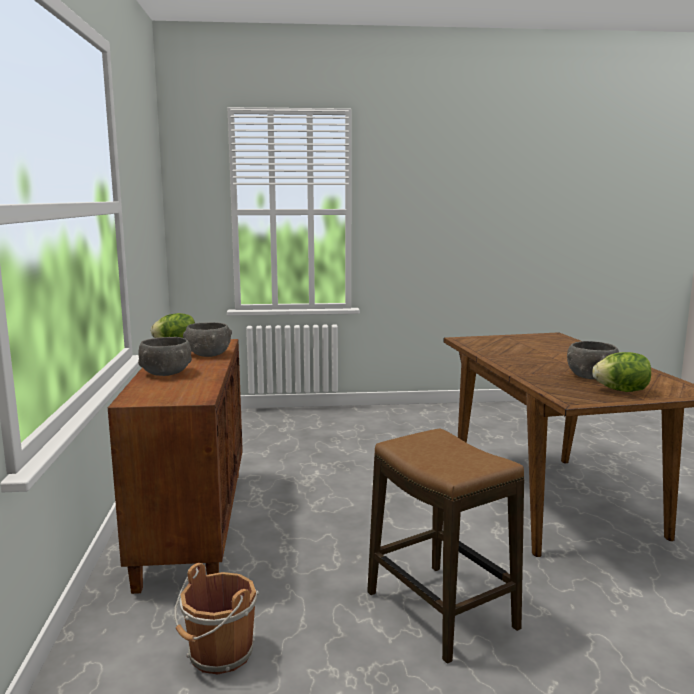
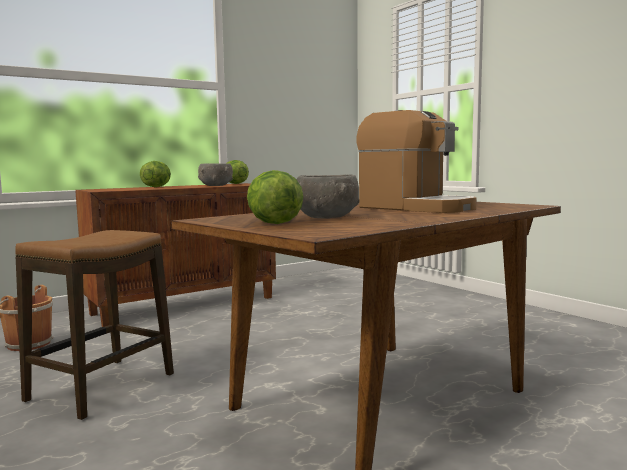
camera: 60 degrees right, 5 degrees down
(166, 373) = (157, 187): grey bowl -> lettuce
(539, 352) = (415, 208): none -> coffee machine

